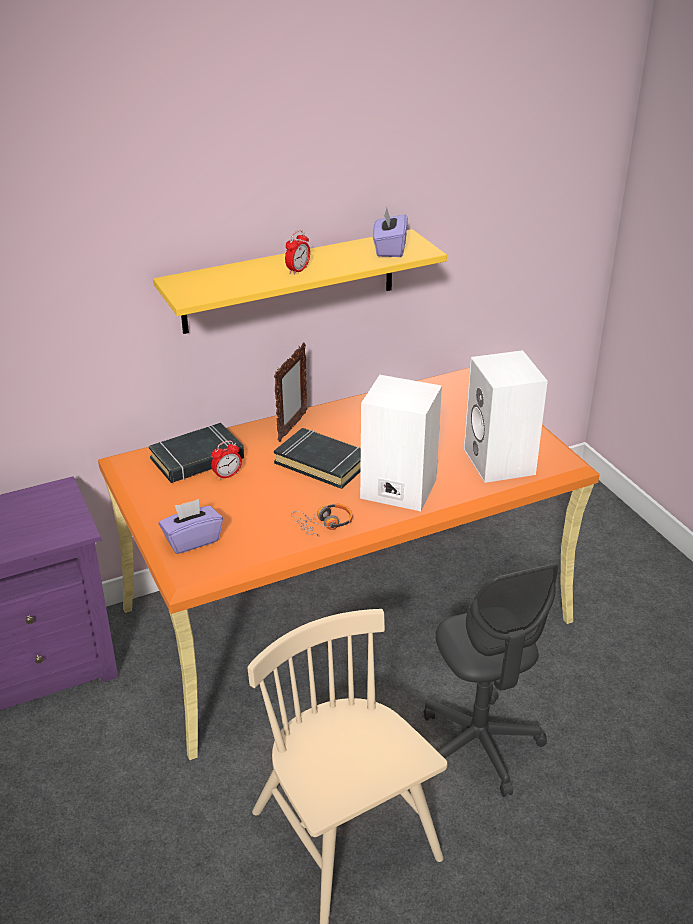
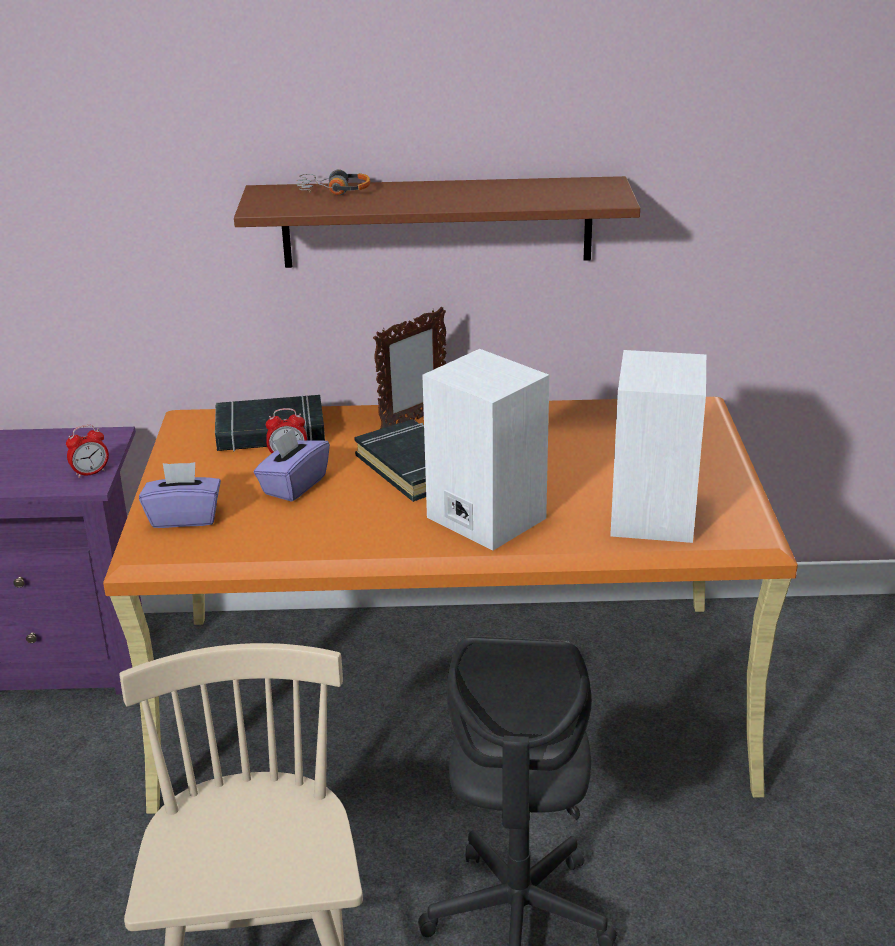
camera: 25 degrees right, 5 degrees down
(289, 281) = (437, 222): yellow shelf -> brown shelf
(298, 270) = (423, 199): alarm clock -> alarm clock (90, 473)
(324, 524) = (354, 537): headphones -> headphones (333, 192)
(389, 249) = (568, 192): purple tissue box -> purple tissue box (293, 485)

